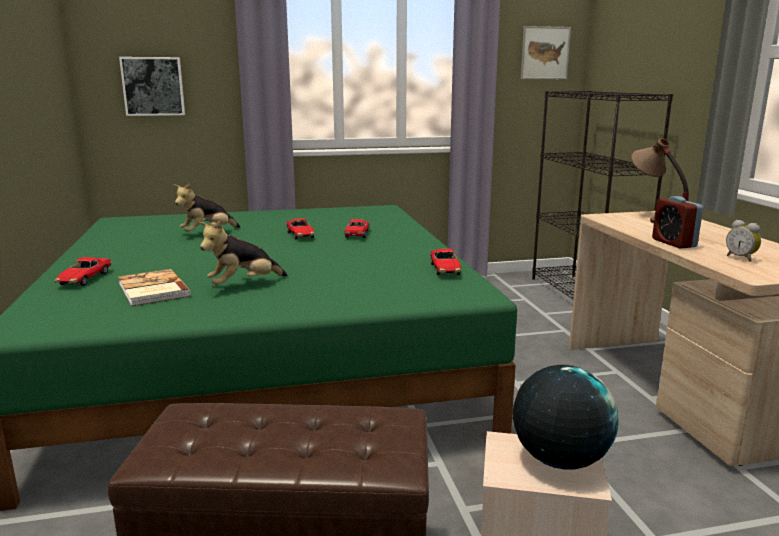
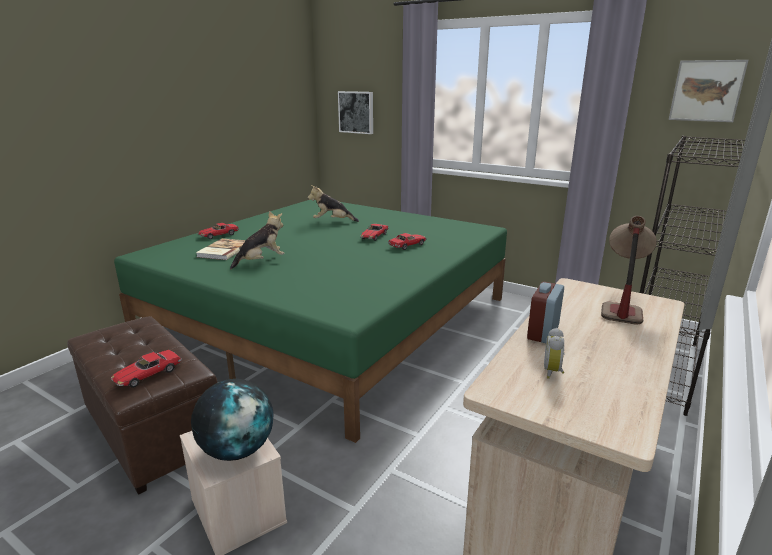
camera: 45 degrees right, 5 degrees up
(243, 285) = (261, 261): plush toy -> plush toy turned 135 degrees clockwise
(445, 269) = (383, 290): toy car -> toy car (148, 375)

